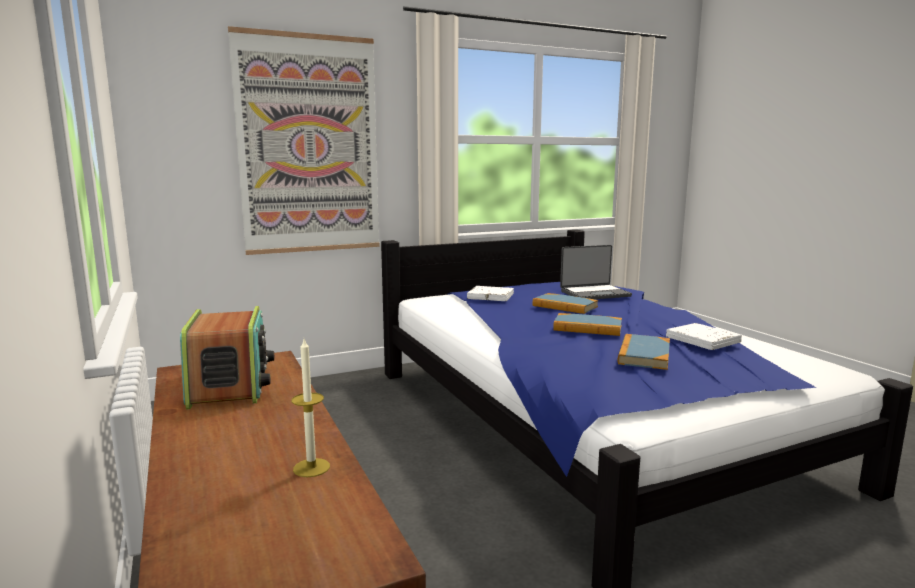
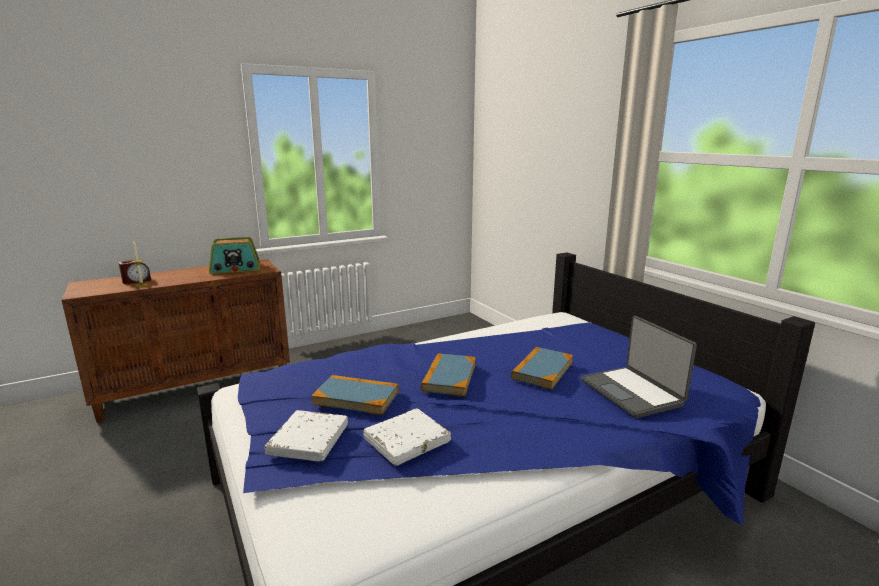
camera: 85 degrees right, 5 degrees up
(256, 486) = (136, 281): none -> alarm clock
(309, 146) = (551, 159): picture -> none
(490, 297) = (569, 337): white book -> white book (309, 440)

